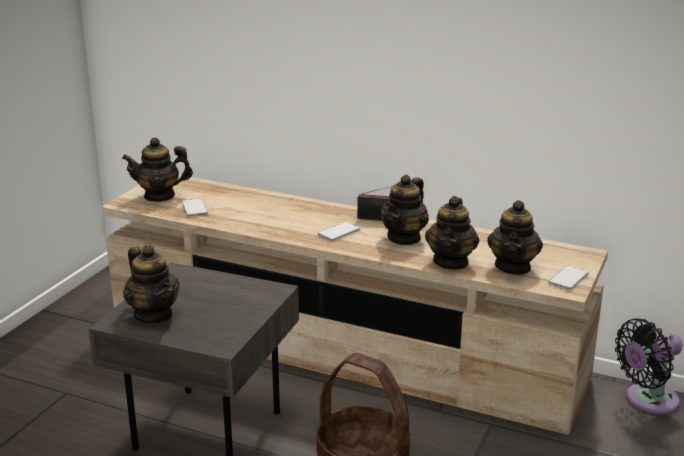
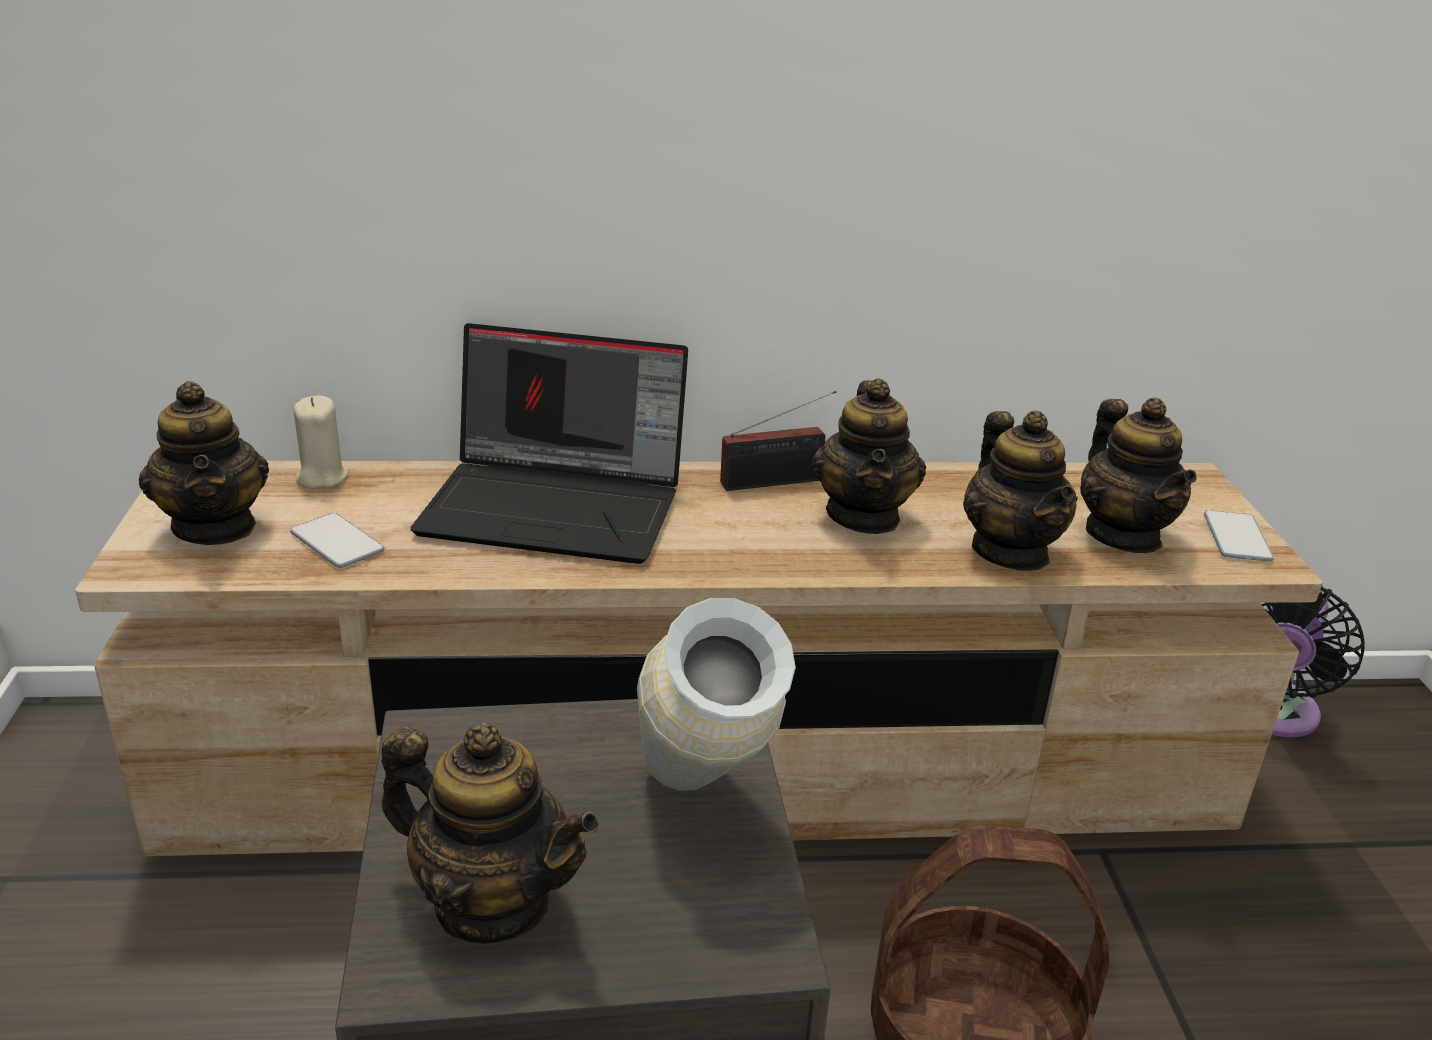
camera: 30 degrees left, 5 degrees up
(159, 196) = (215, 527): teapot -> teapot turned 75 degrees counterclockwise
(209, 186) = (321, 477): none -> beige candle
(240, 311) = (702, 811): none -> vase
(285, 211) = (558, 505): none -> laptop
(339, 232) = (724, 532): phone -> none

